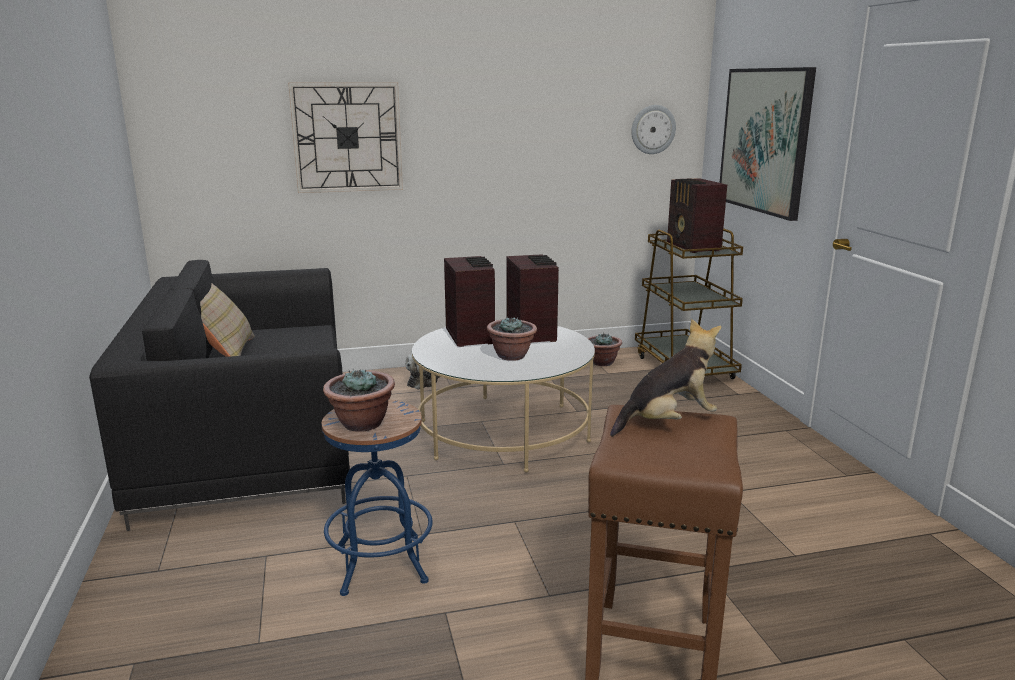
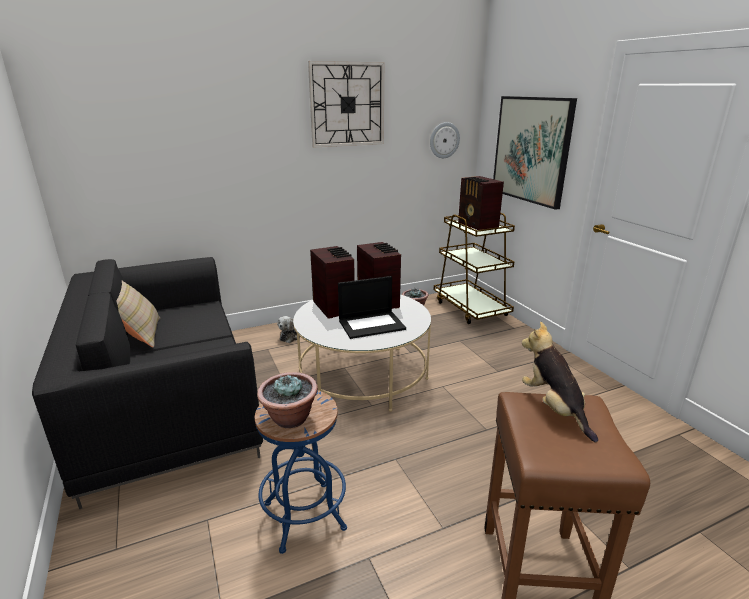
camera: 10 degrees left, 5 degrees up
(347, 137) = (220, 153): wall clock -> wall clock (347, 104)
(512, 356) = (372, 324): potted plant -> laptop
(667, 422) = (553, 408): plush toy -> plush toy turned 75 degrees counterclockwise

